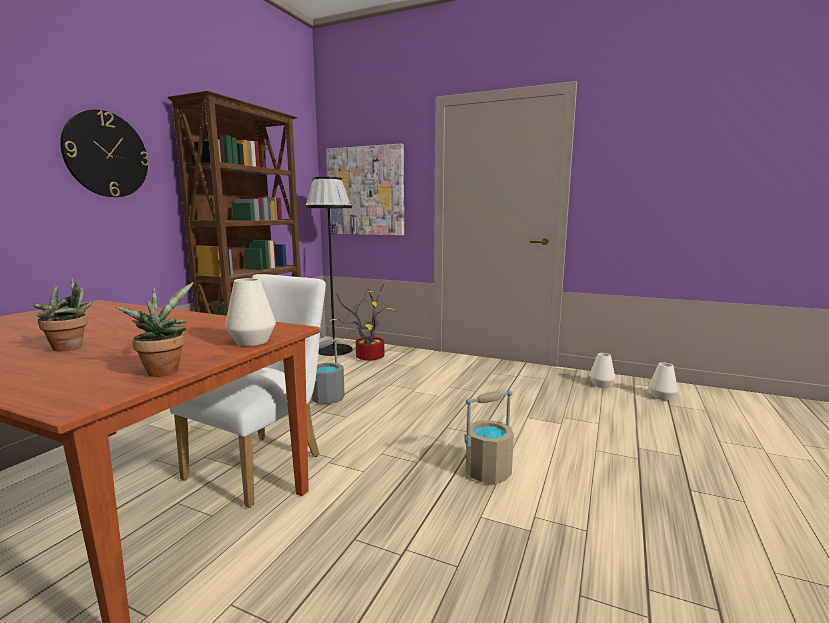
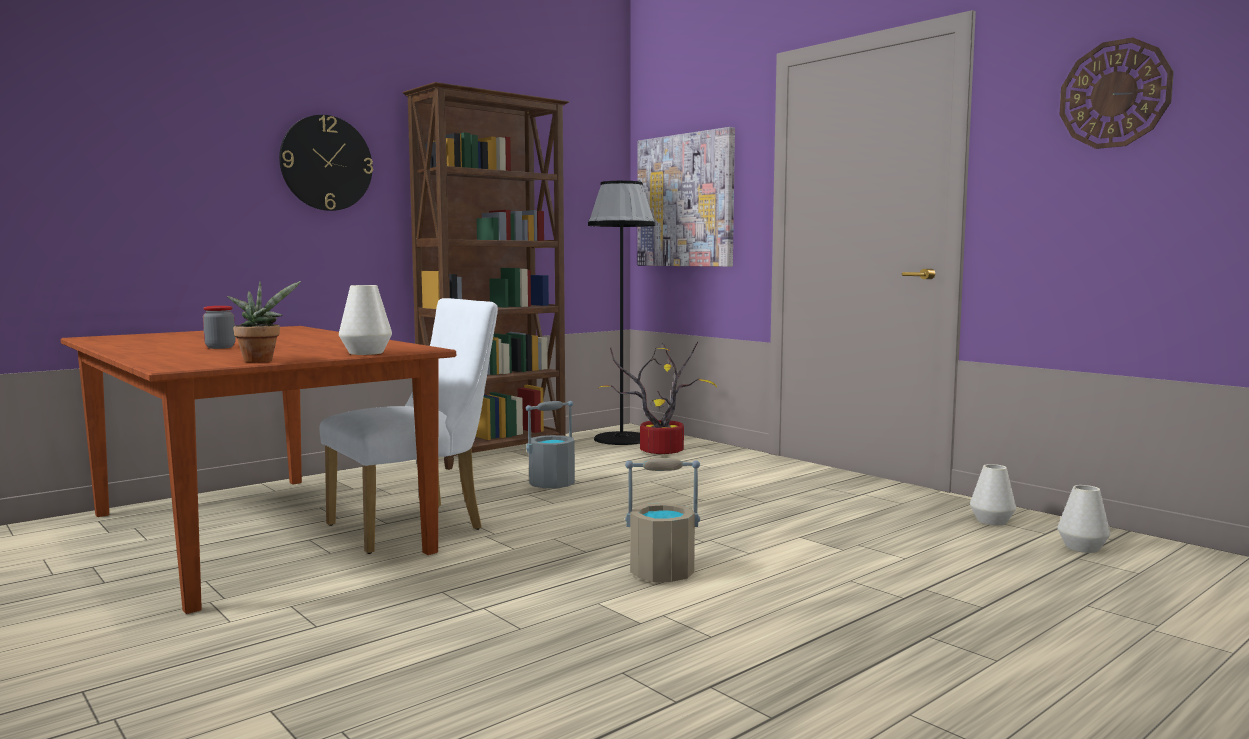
camera: 25 degrees right, 5 degrees down
(71, 348) = (220, 347): potted plant -> jar
(665, 140) = (1114, 94): none -> wall clock

